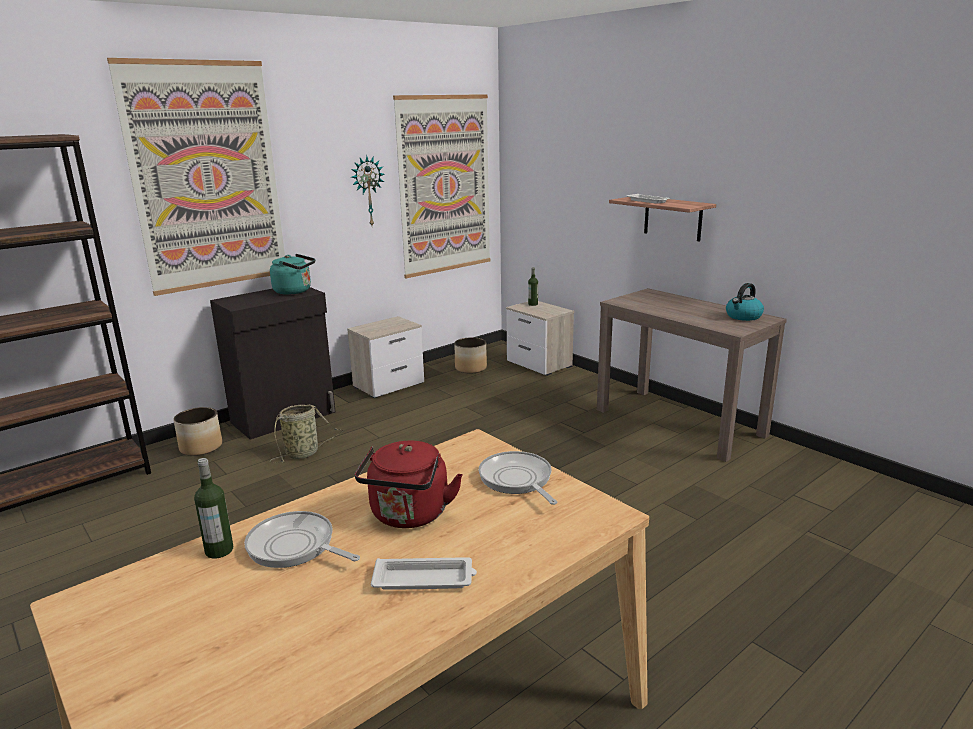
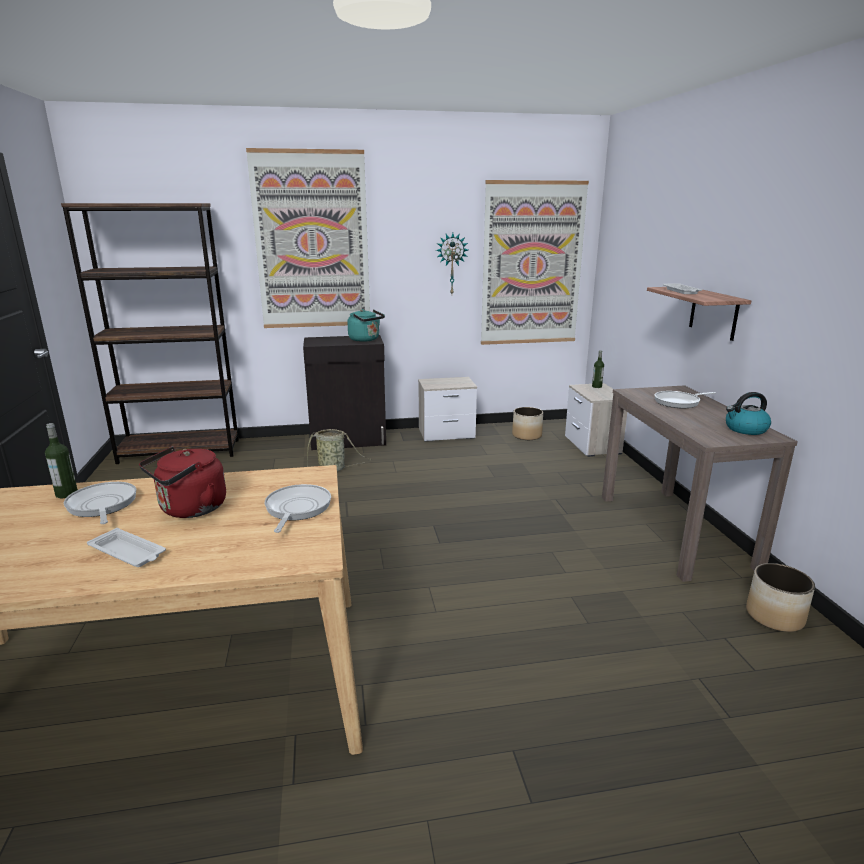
camera: 30 degrees right, 0 degrees up
(201, 447) = (277, 447): planter -> planter (774, 616)
(667, 304) = (679, 402): none -> frying pan

